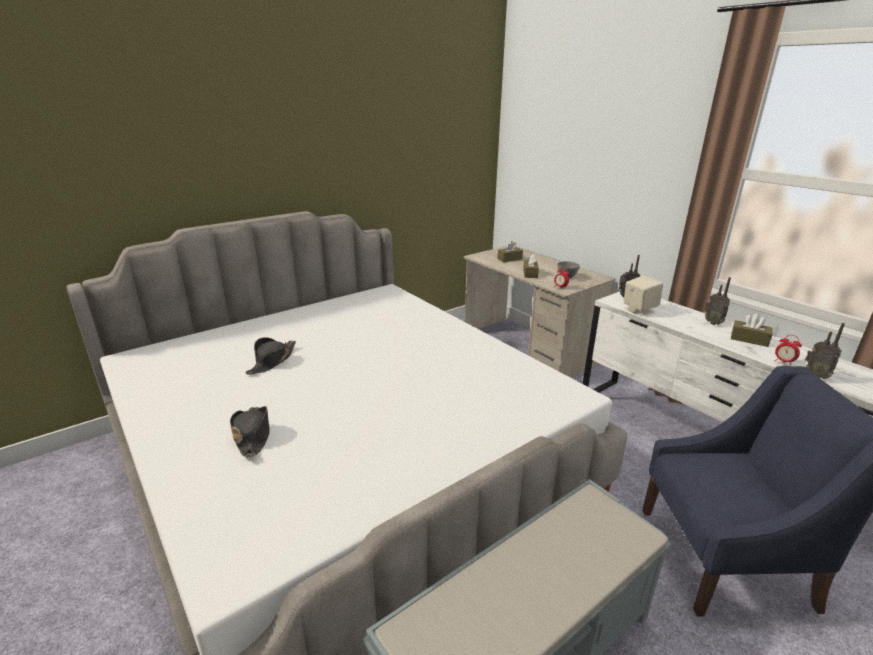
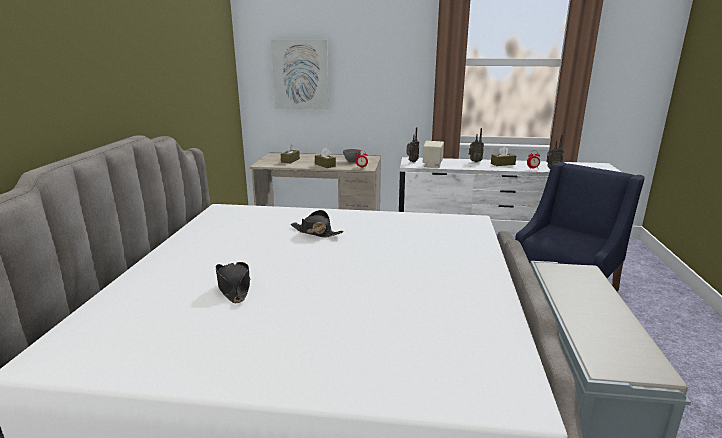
camera: 45 degrees left, 5 degrees down
(252, 435) = (341, 333): black hat -> black hat (316, 232)
(550, 165) = (301, 74): none -> picture

